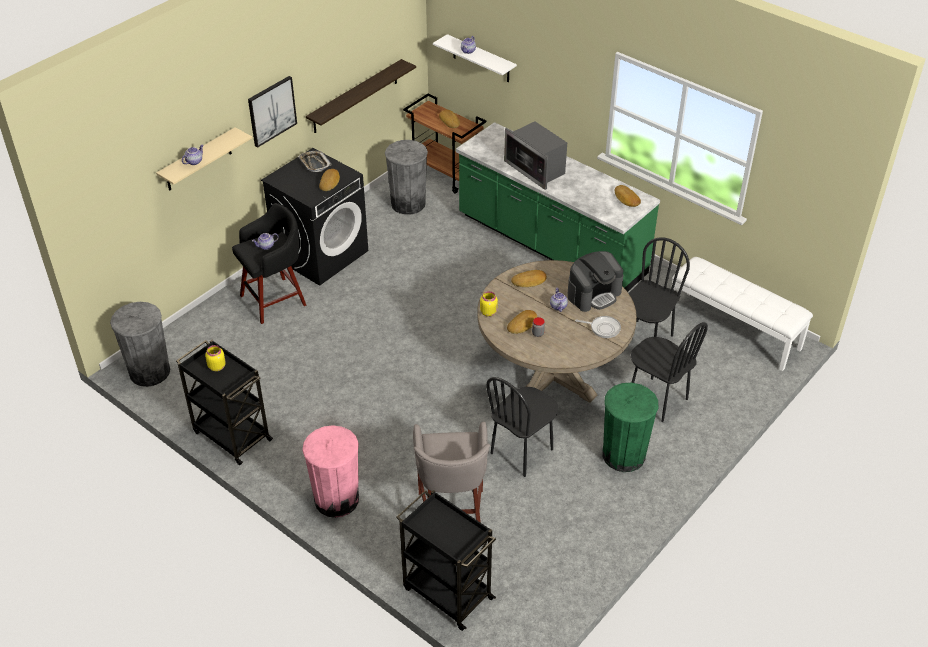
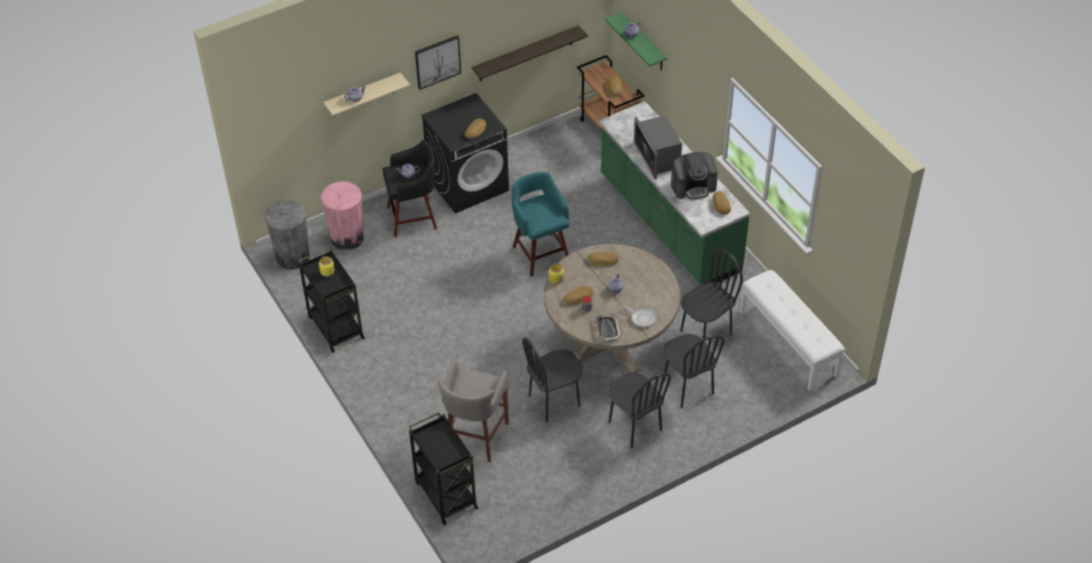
camera: 20 degrees right, 5 degrees up
(314, 163) = (471, 109): tray -> tray (607, 329)
(336, 499) = (394, 400): pink trash can -> pink trash can (347, 238)
(408, 203) = (563, 152): grey trash can -> none
(431, 303) = (540, 253): none -> turquoise stool
(481, 59) = (644, 42): white shelf -> green shelf
(594, 294) = (650, 285): coffee machine -> coffee machine (693, 186)
(623, 455) = (634, 426): green trash can -> black chair

